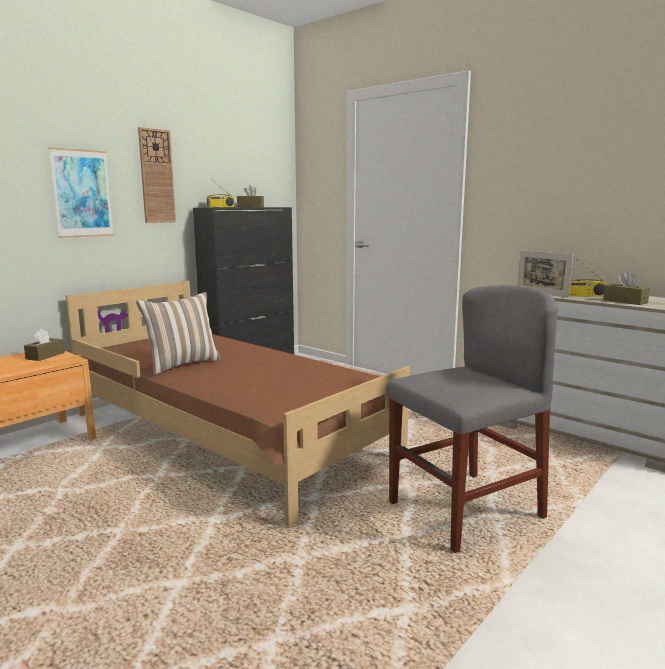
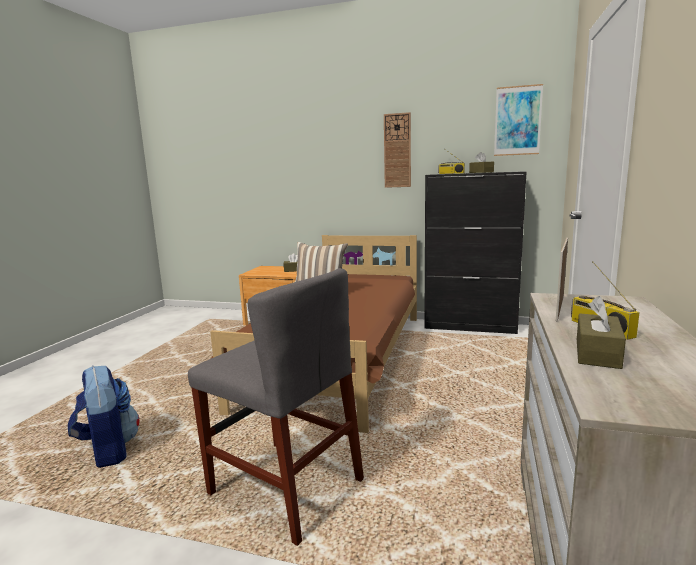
camera: 65 degrees right, 0 degrees up
(82, 193) = (340, 167): picture -> picture (517, 121)
(300, 633) = (108, 451): none -> backpack

